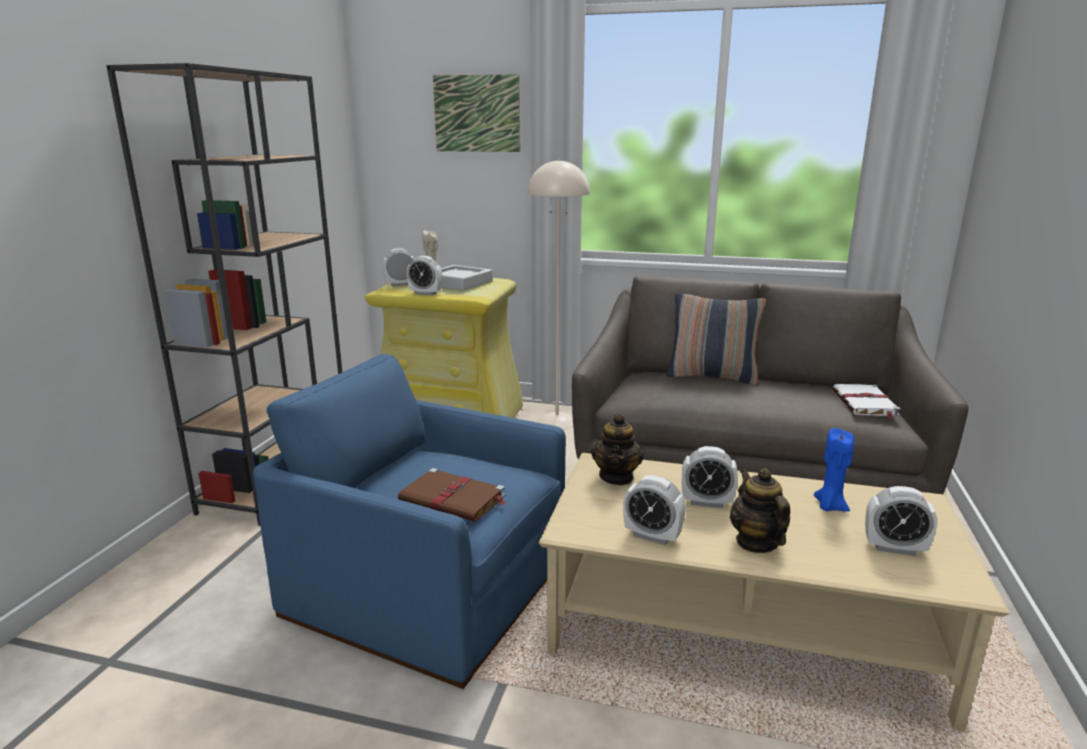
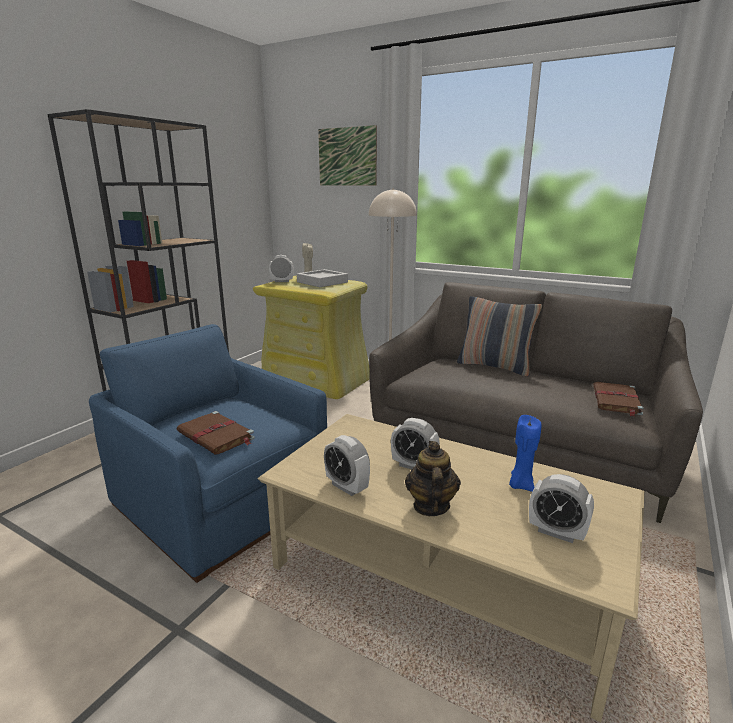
camera: 15 degrees right, 0 degrees up
(425, 293) = (292, 288): alarm clock -> none
(617, 477) = (357, 435): teapot -> none
(865, 403) = (616, 401): white book -> brown book

